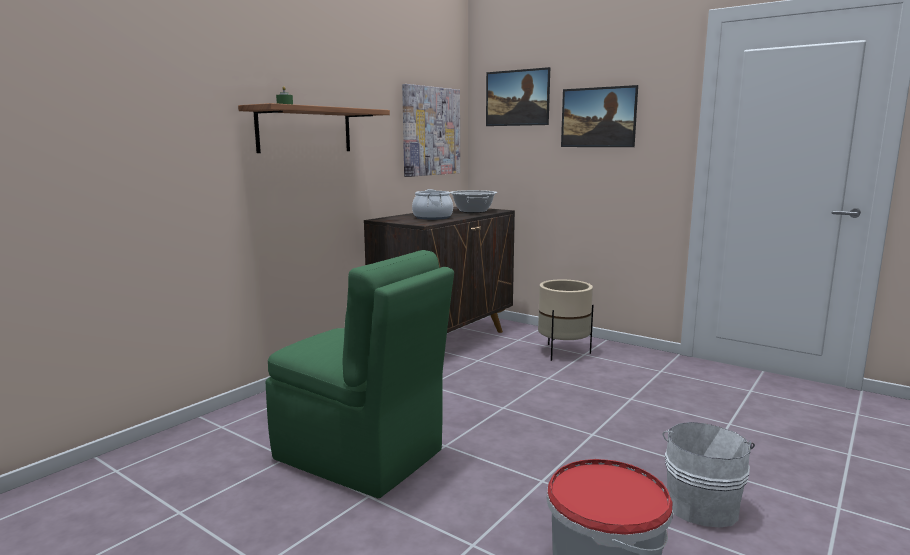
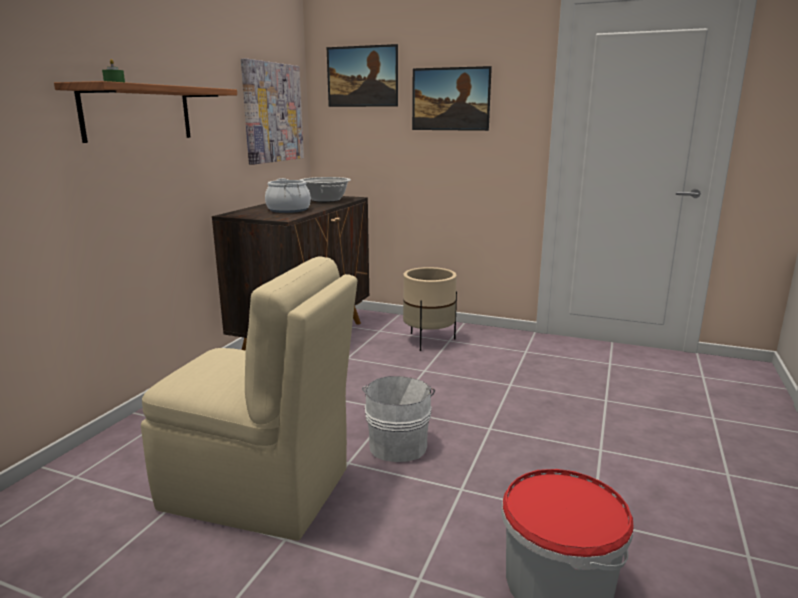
camera: 15 degrees left, 5 degrees up
(361, 456) = (260, 490): green chair -> beige chair
(702, 504) = (616, 490): white bucket -> white bucket (398, 444)

